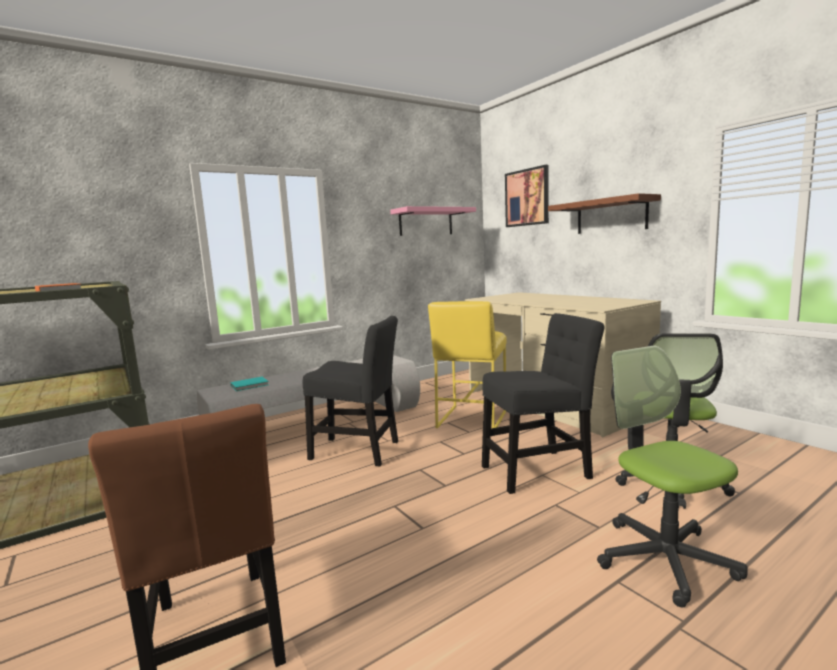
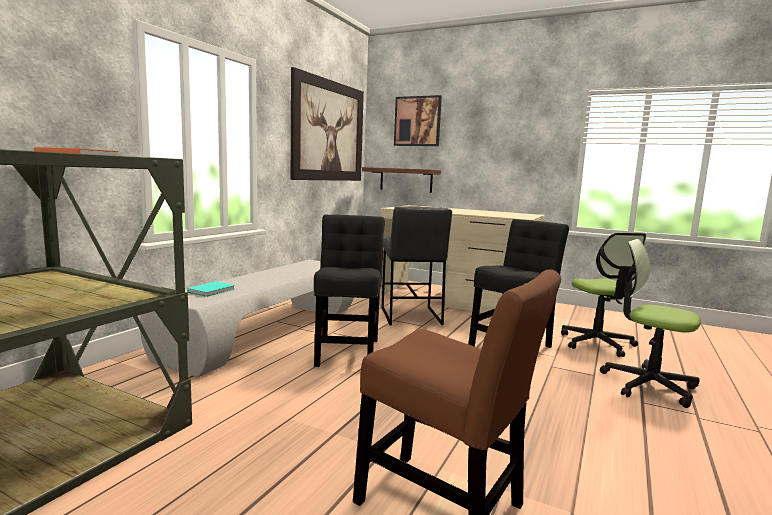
camera: 30 degrees left, 0 degrees up
(359, 451) = (347, 350): black chair -> black chair turned 75 degrees counterclockwise
(426, 222) = (329, 131): pink shelf -> picture
(472, 419) = (410, 316): yellow stool -> grey stool
(611, 216) = (499, 146): brown shelf -> brown shelf (406, 180)

